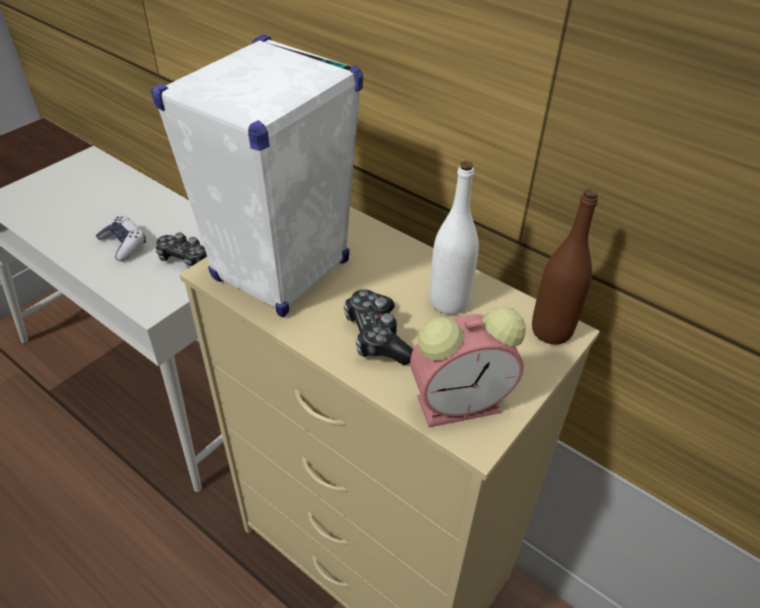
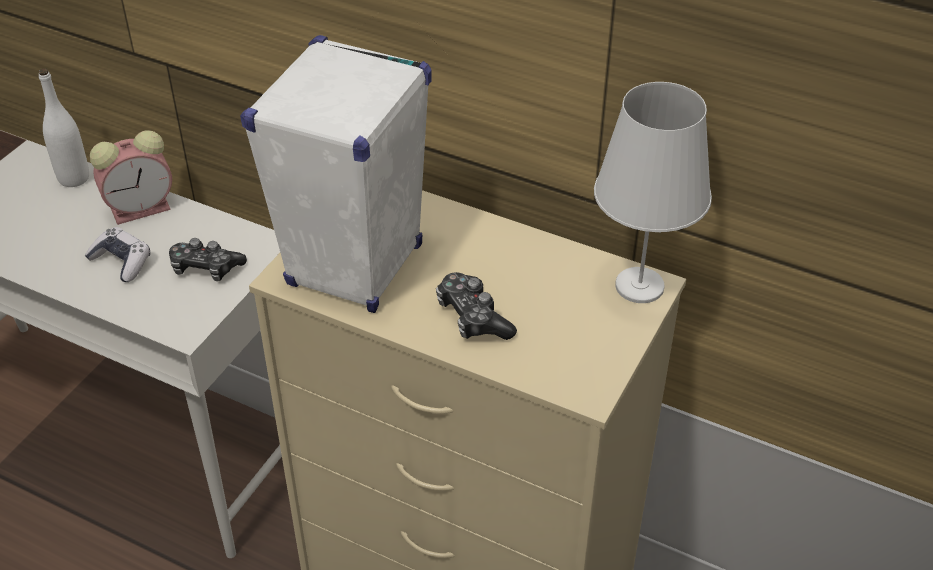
camera: 10 degrees left, 0 degrees up
(449, 302) = (535, 272): white bottle -> white bottle (74, 178)
(462, 403) = (569, 365): alarm clock -> alarm clock (143, 207)
(551, 331) = (640, 286): brown bottle -> white table lamp

